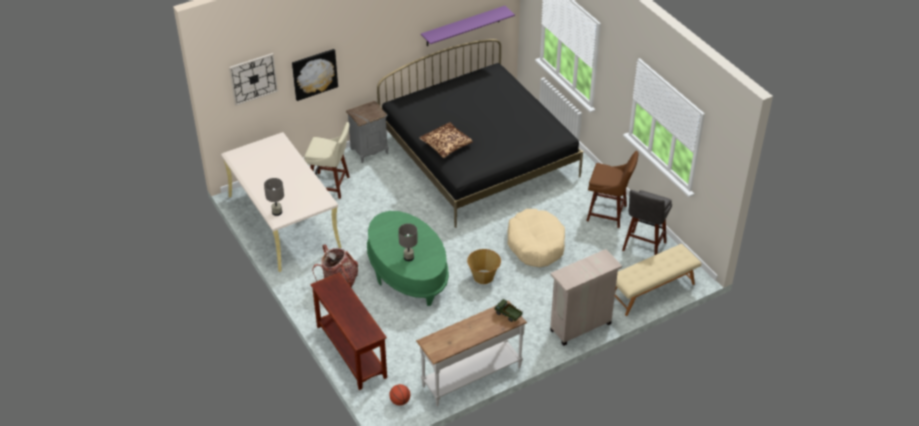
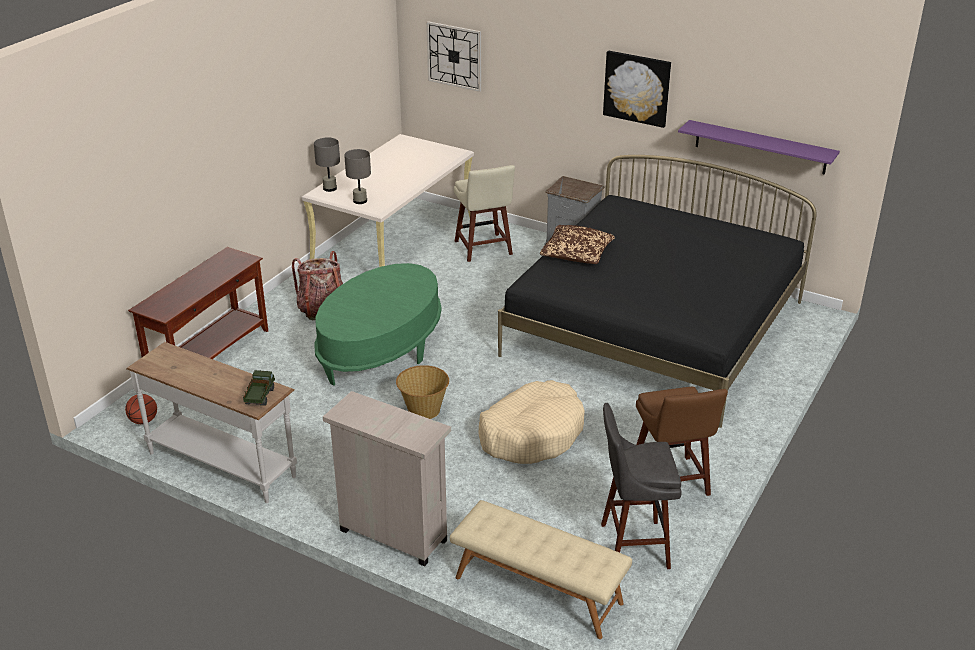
camera: 60 degrees right, 10 degrees down
(314, 74) = (530, 95): picture -> picture (637, 88)
(408, 257) = (354, 308): grey table lamp -> grey table lamp (360, 201)

